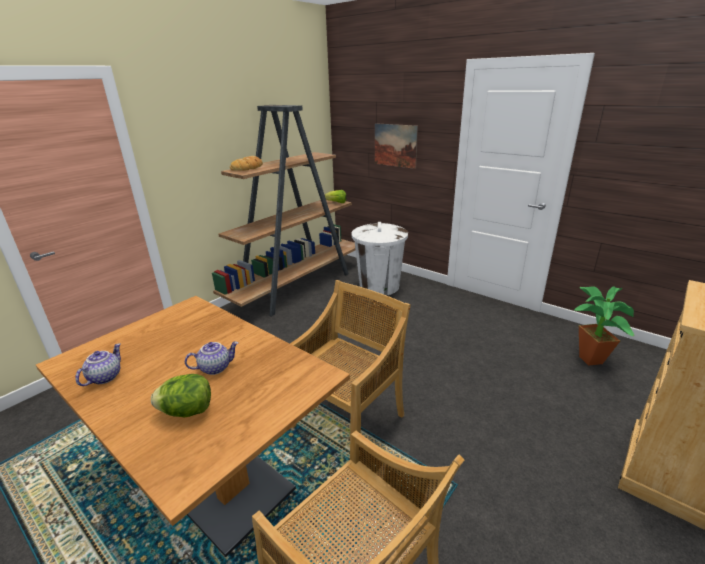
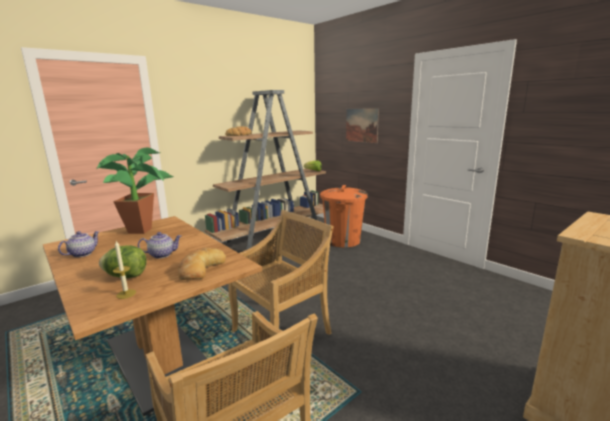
camera: 10 degrees right, 10 degrees down
(203, 442) = (126, 294): none -> candle
(277, 387) = (200, 268): none -> bread
(379, 286) = (343, 240): white trash can -> orange trash can
(590, 357) = (524, 308): potted plant -> potted plant (144, 229)

